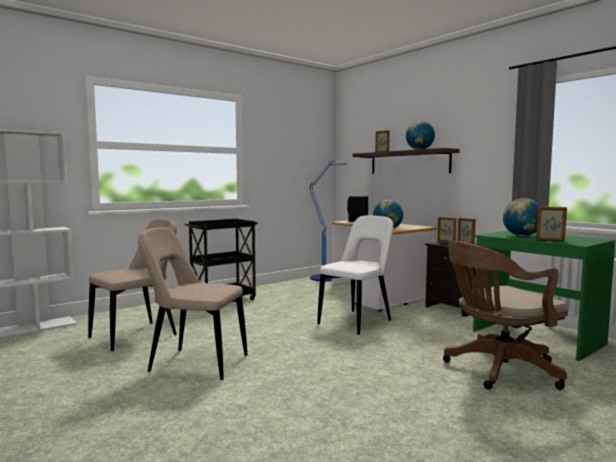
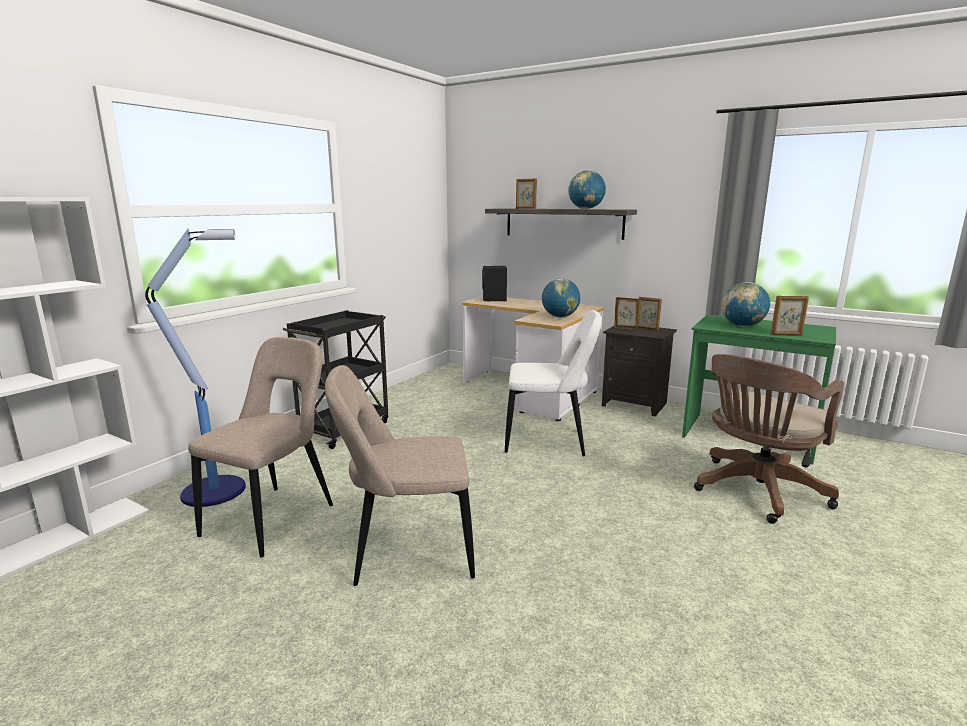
camera: 20 degrees left, 10 degrees up
(324, 278) = (445, 373): floor lamp -> floor lamp (217, 490)
(357, 321) = (549, 442): white chair -> white chair turned 75 degrees clockwise

